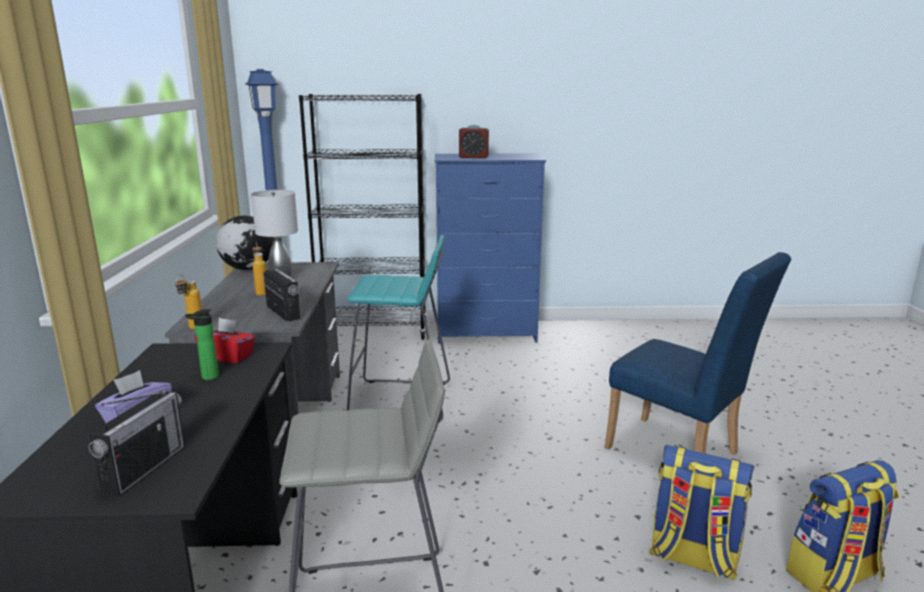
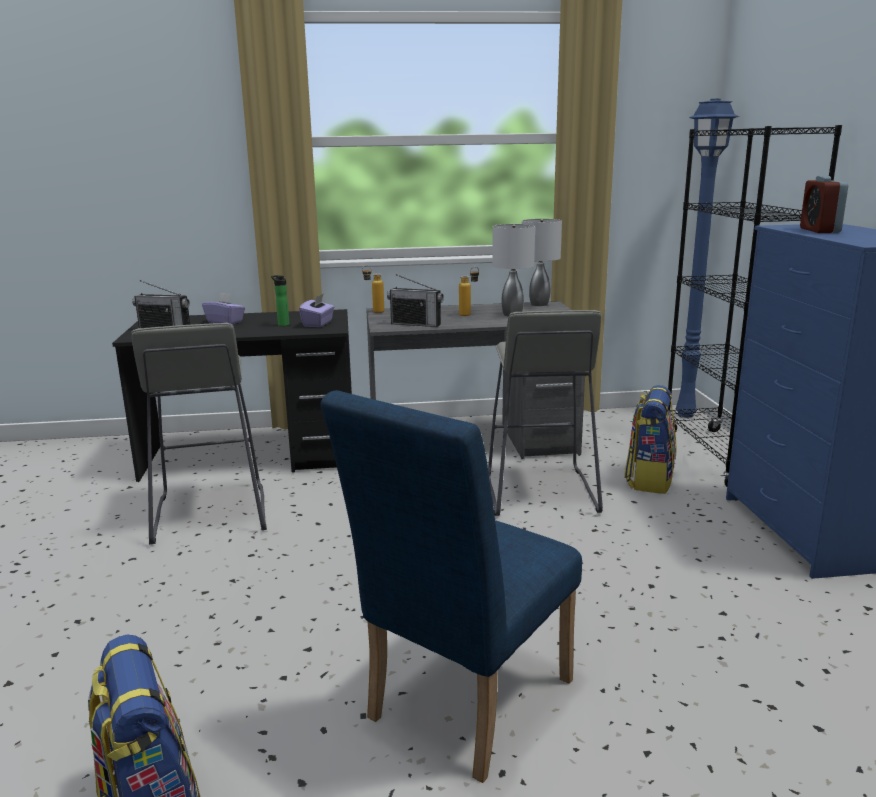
camera: 85 degrees right, 0 degrees up
(228, 357) = (318, 324): red tissue box -> purple tissue box
(247, 268) = (539, 304): globe -> grey table lamp
(283, 312) = (416, 324): radio -> radio turned 60 degrees clockwise
(402, 401) = (539, 492): turquoise stool -> grey stool
(692, 557) = (225, 684): backpack -> backpack (649, 479)

